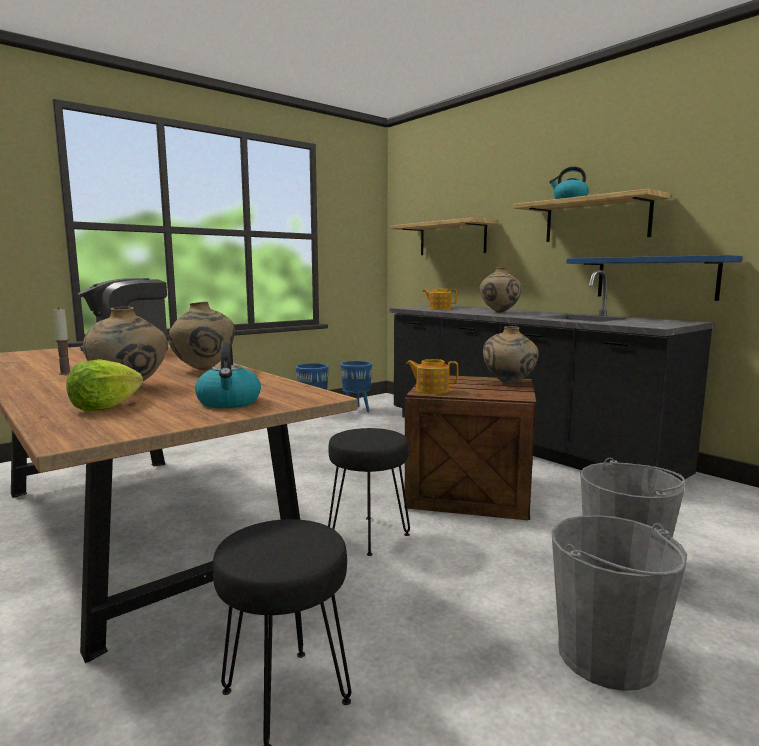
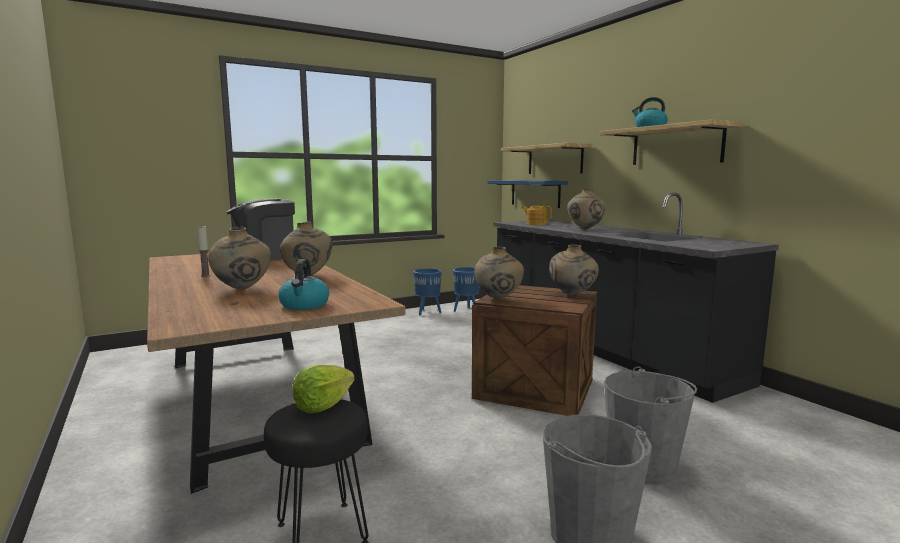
camera: 10 degrees right, 0 degrees up
(105, 407) = (214, 305): lettuce -> lettuce (323, 406)
(370, 535) = (434, 418): black stool -> none
(431, 390) = (498, 299): teapot -> beige vase
(655, 278) = (727, 200): blue shelf -> blue shelf (535, 193)

